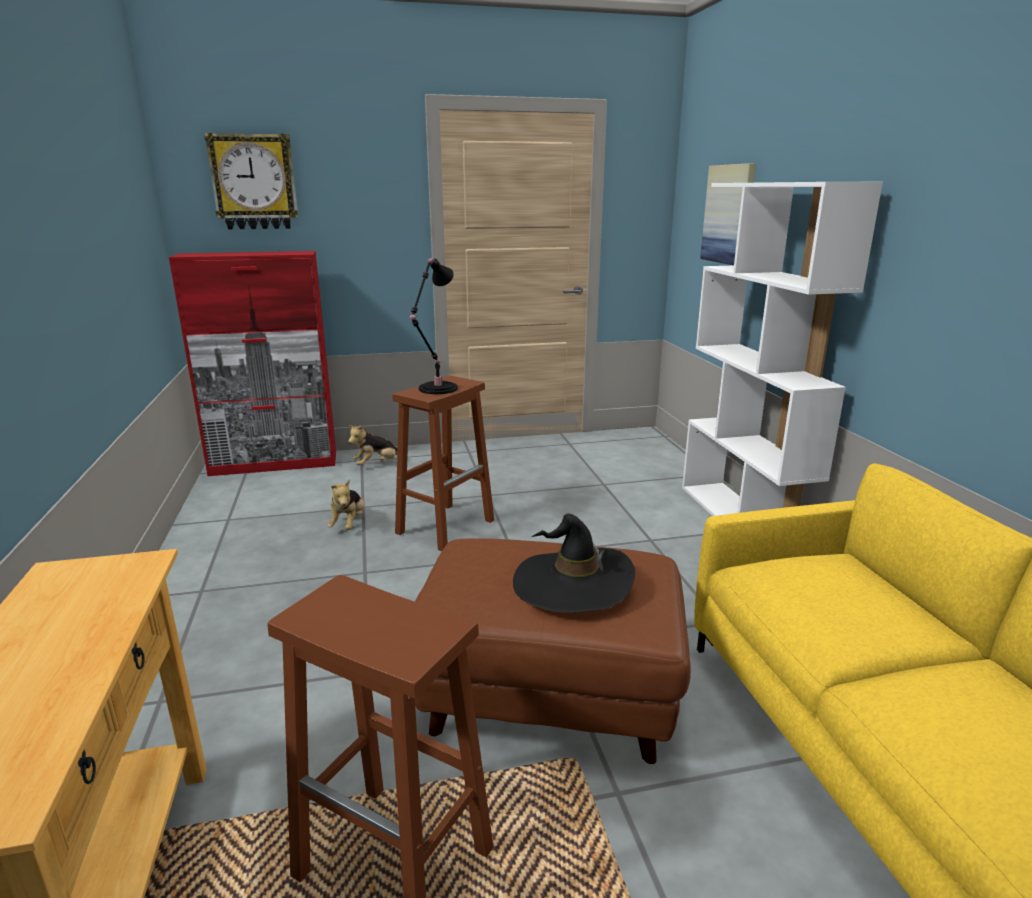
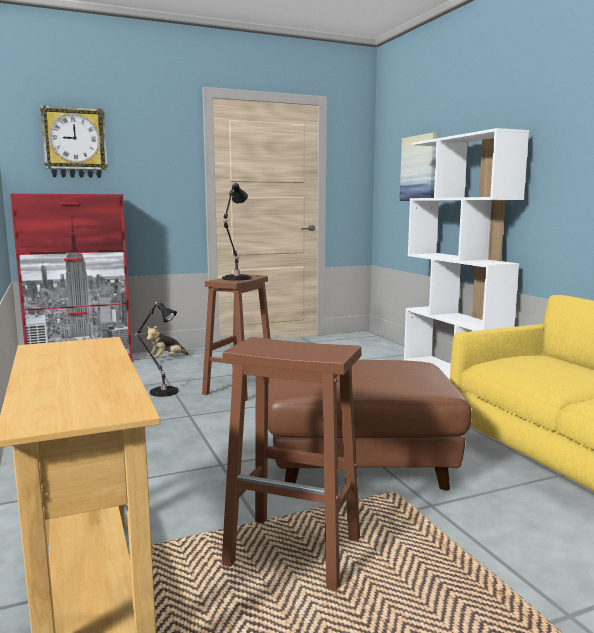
camera: 10 degrees left, 10 degrees down
(348, 524) = (162, 391): plush toy -> black table lamp
(573, 583) = (379, 371): black hat -> none

